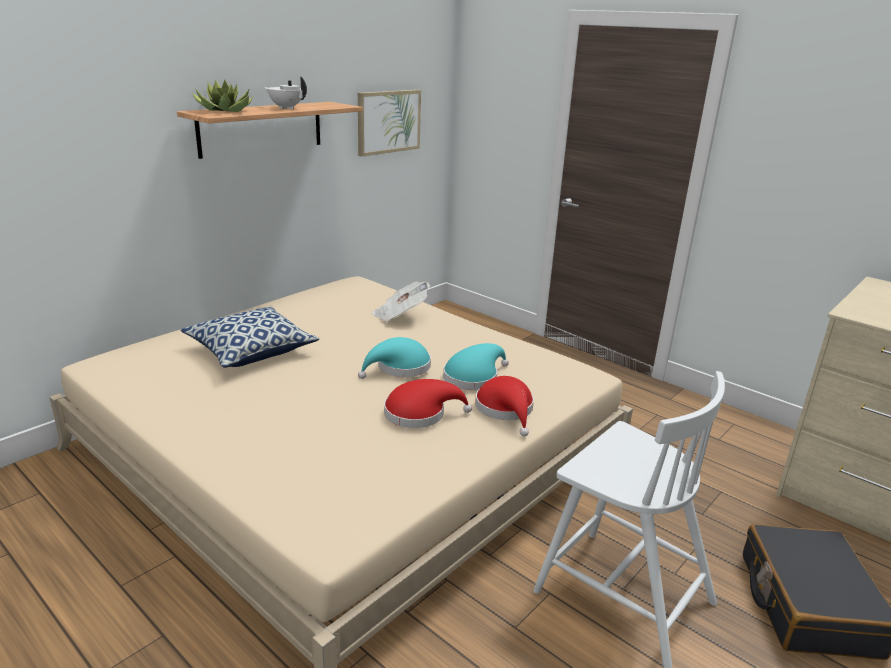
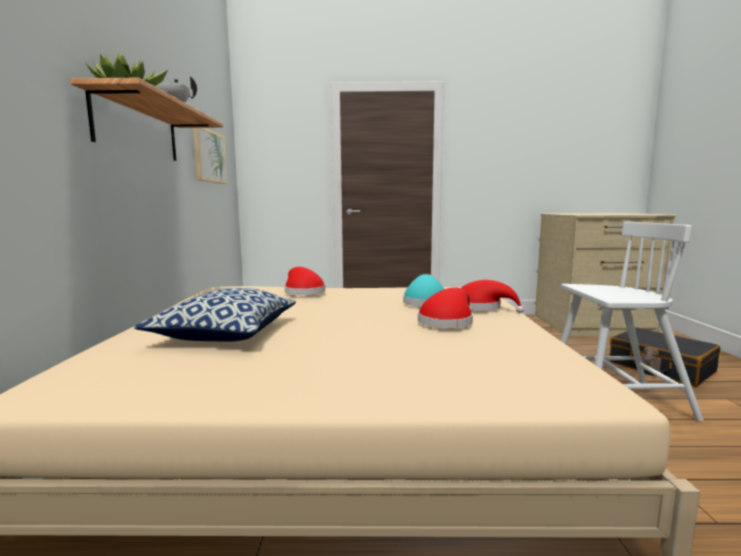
camera: 40 degrees left, 15 degrees down
(399, 368) = (373, 309): turquoise hat -> none
(400, 315) = (303, 292): newspaper -> red hat

